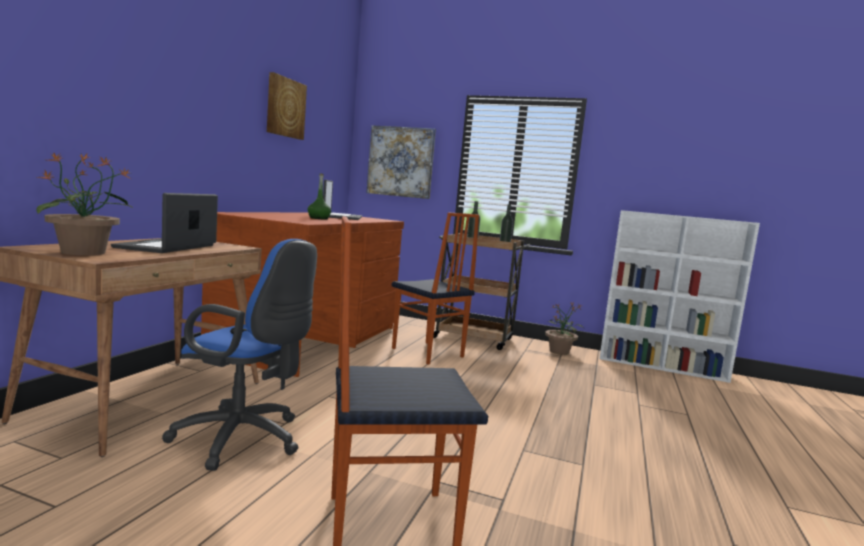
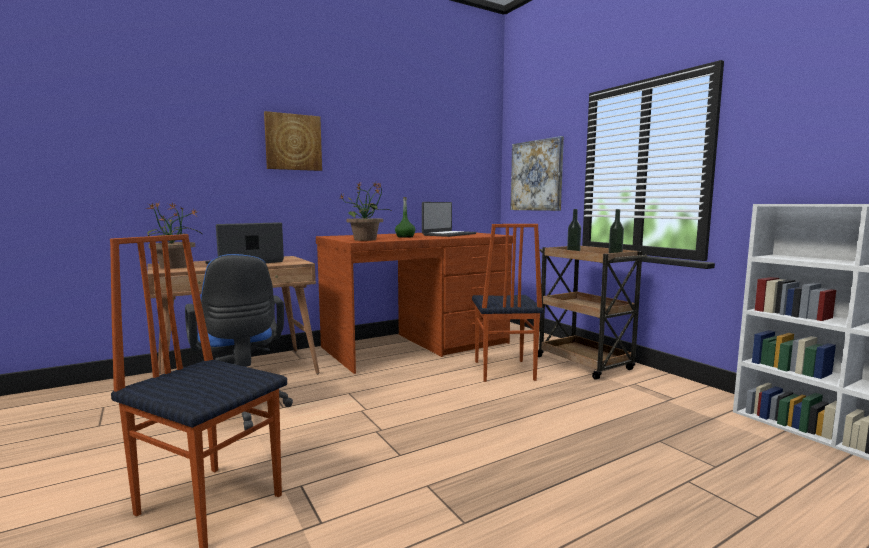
camera: 40 degrees right, 0 degrees up
(285, 107) = (404, 143): picture -> picture (293, 142)
(559, 351) = (681, 393): potted plant -> potted plant (366, 239)

